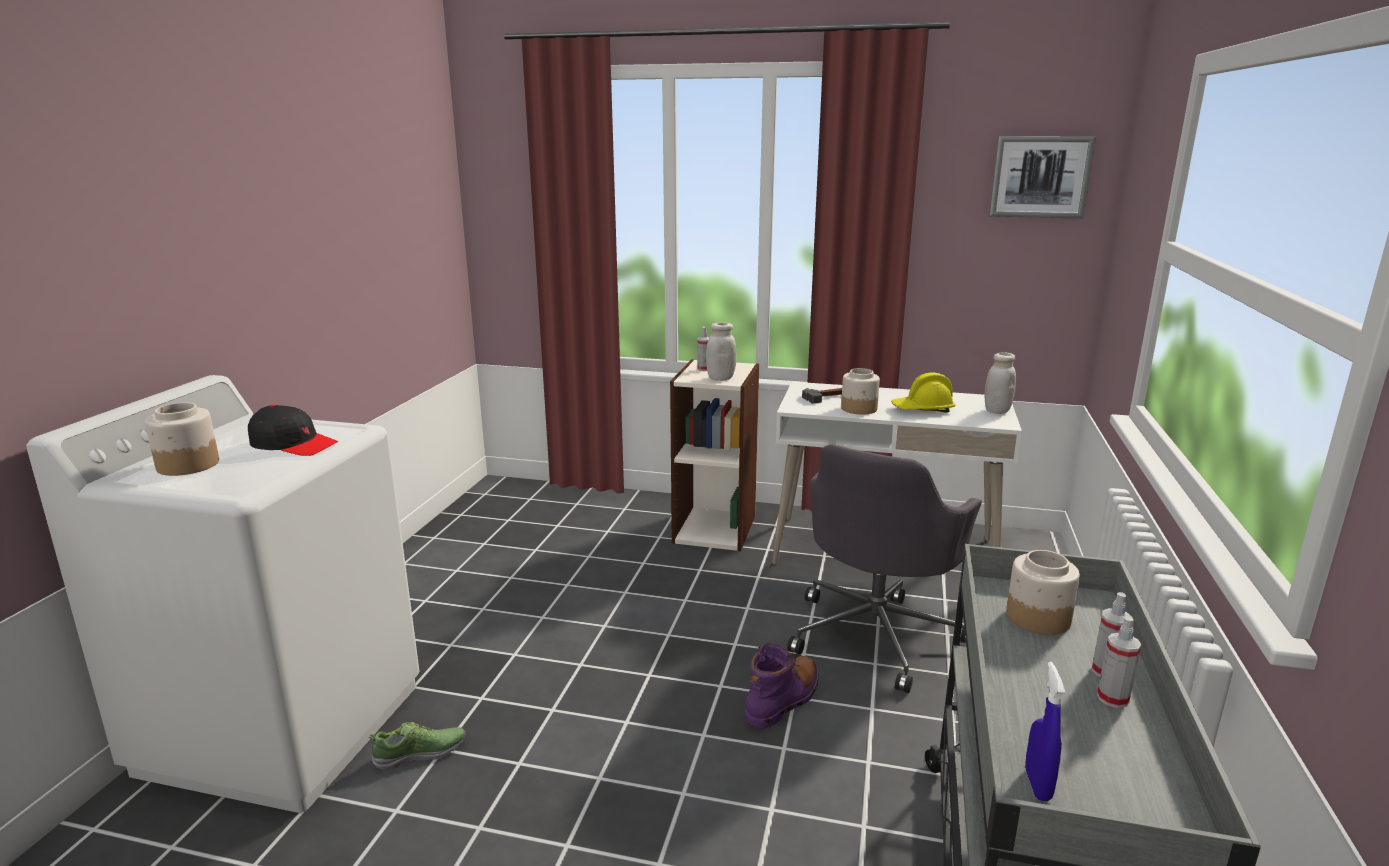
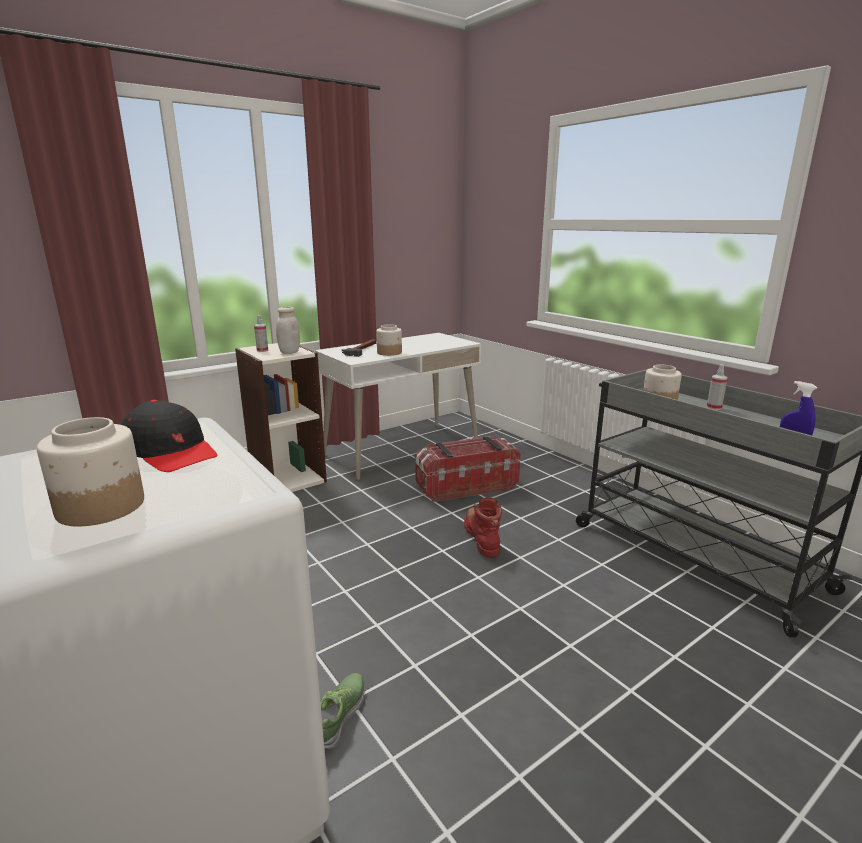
camera: 50 degrees left, 0 degrees up
(293, 444) = (171, 451): black cap -> black cap turned 75 degrees clockwise
(782, 700) = (482, 538): purple boot -> red boot
(877, 634) = (465, 486): grey office chair -> storage box
(922, 409) = (419, 345): yellow hard hat -> none
(997, 411) = (451, 338): white jar -> none
(1040, 177) = (427, 195): picture -> none
(1112, 698) = (735, 414): spray bottle -> none

